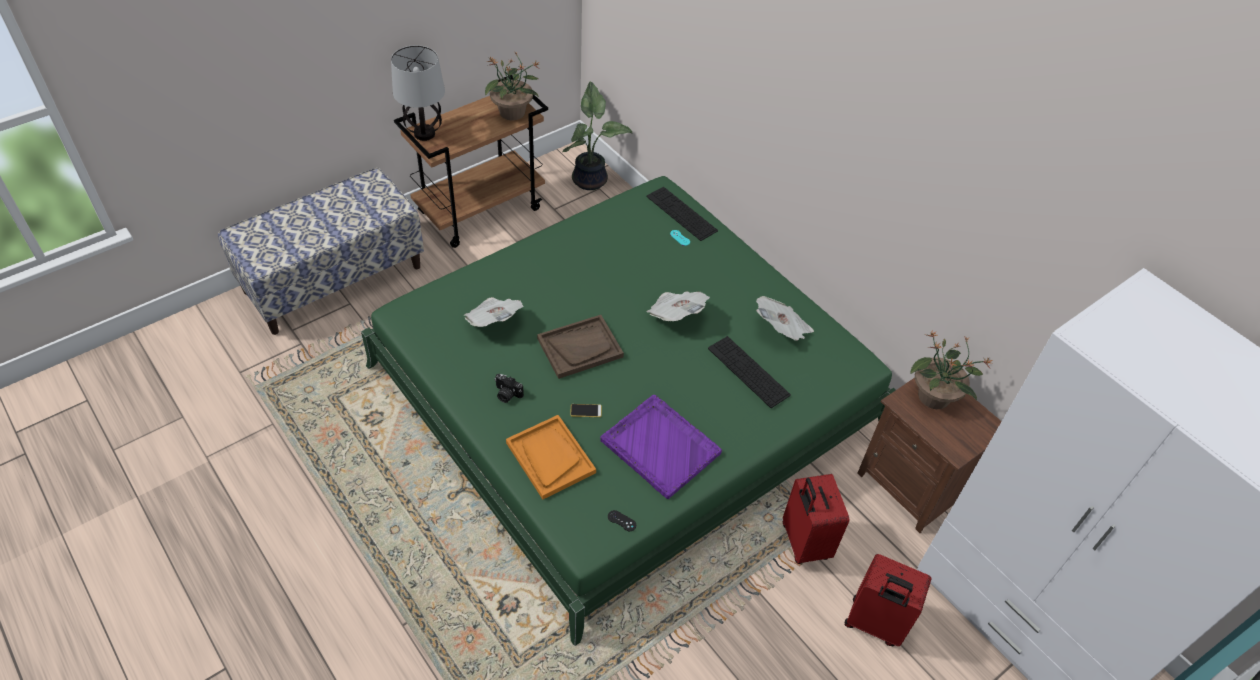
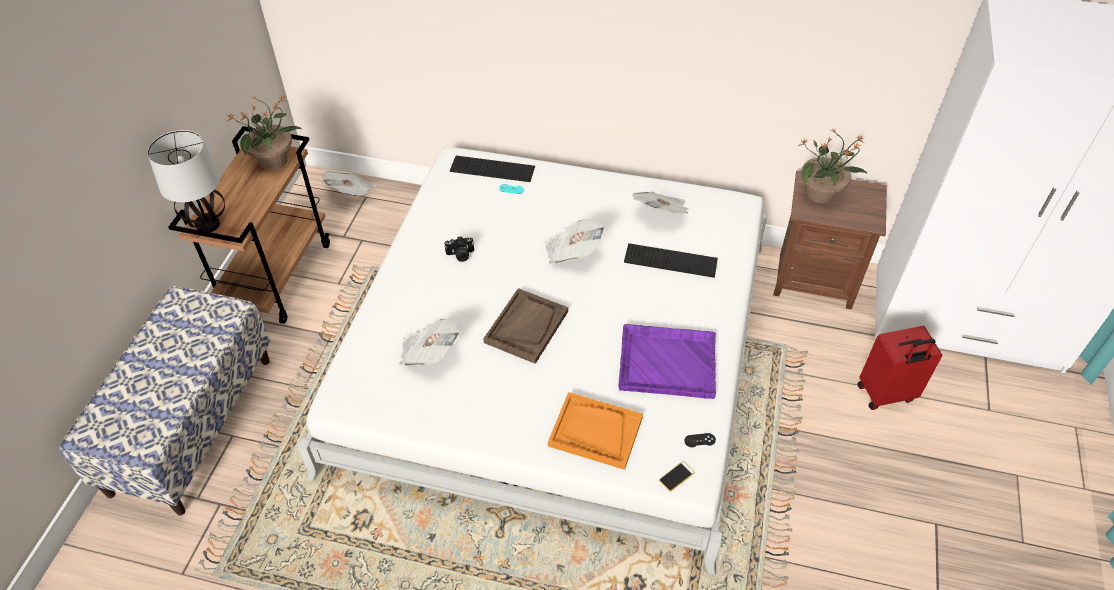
camera: 35 degrees left, 0 degrees up
(507, 394) = (506, 406): camera -> camera (460, 255)
(586, 411) = (583, 374): phone -> phone (676, 476)
(591, 179) = (351, 193): potted plant -> newspaper
(624, 396) = (556, 353): green bed -> white bed
(803, 542) = (788, 371): red suitcase -> none

